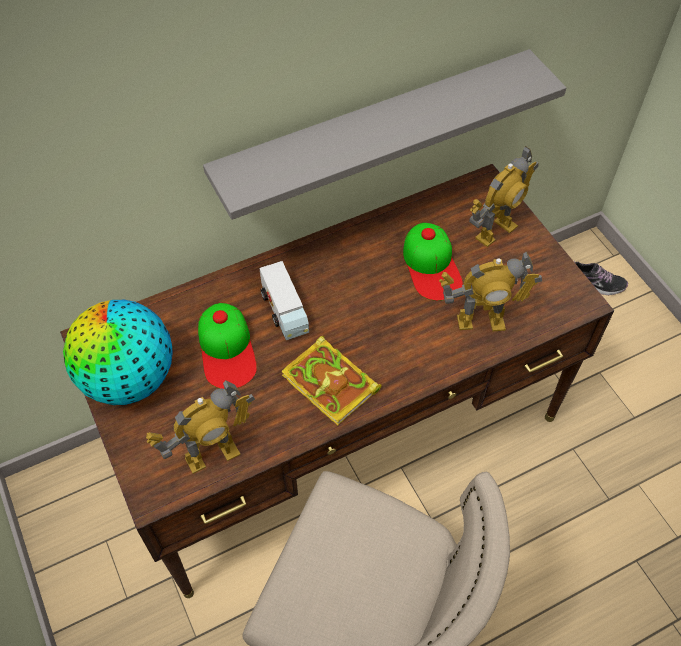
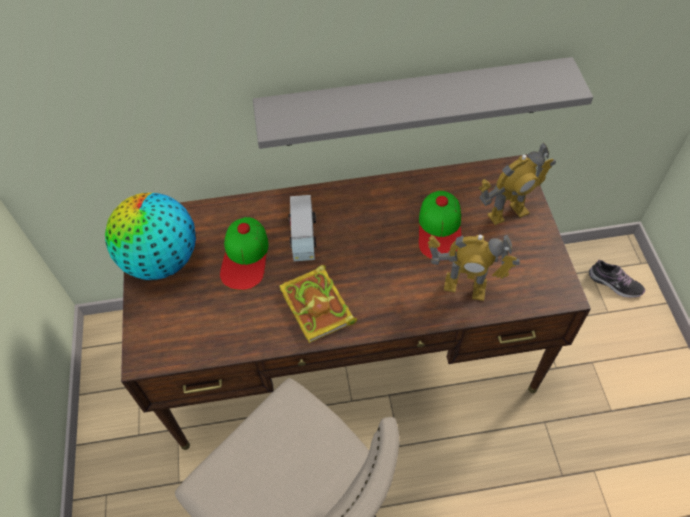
camera: 20 degrees right, 0 degrees up
(212, 455) = (201, 338): toy robot -> none

